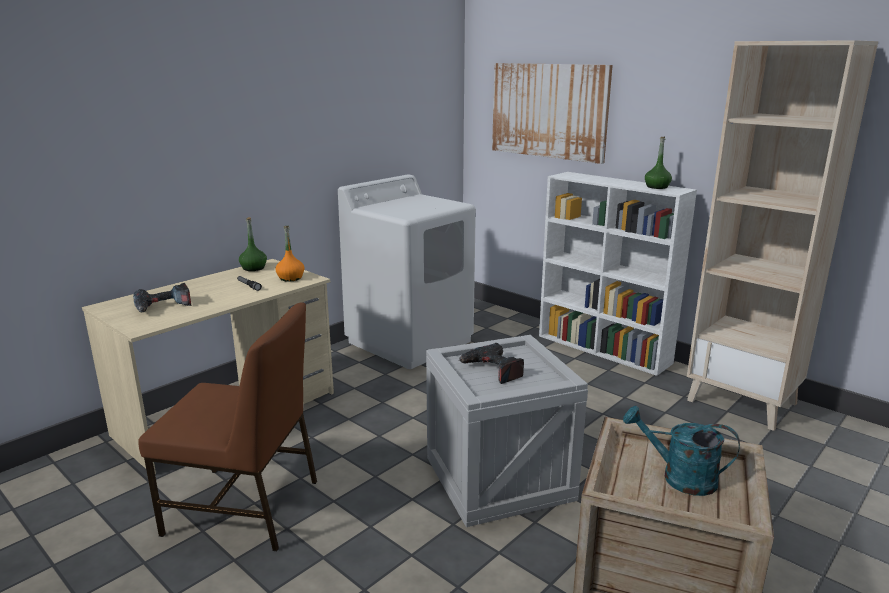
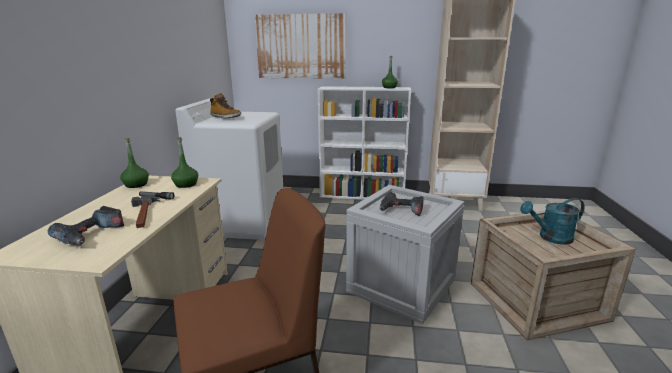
camera: 35 degrees left, 0 degrees up
(219, 299) = (144, 214): none -> hammer
(290, 278) = (186, 184): orange bottle -> green bottle
(397, 204) = (225, 117): none -> boot

